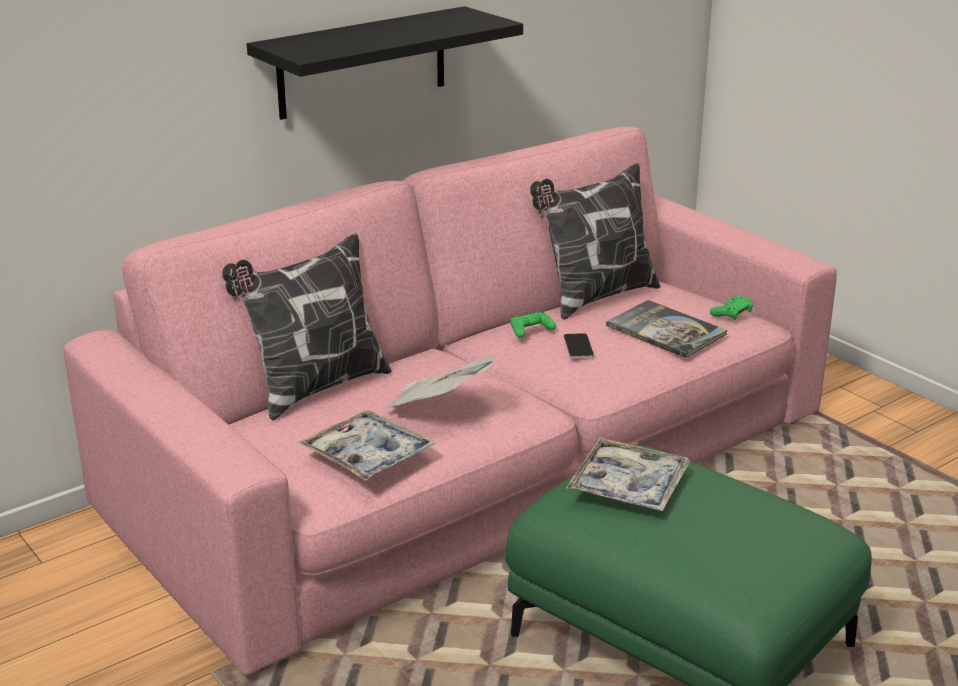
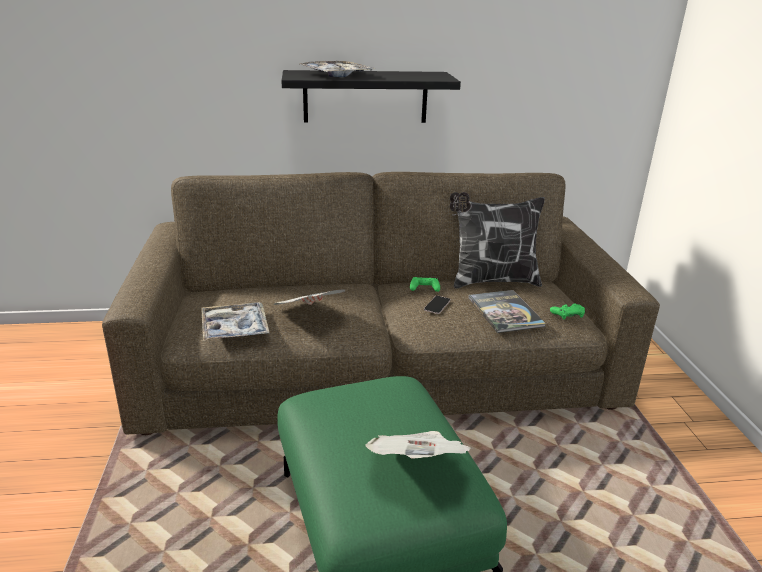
camera: 30 degrees right, 0 degrees up
(315, 388) = (270, 285): pillow -> none
(478, 466) = (378, 365): pink sofa -> brown sofa
(628, 486) = (361, 403): tray -> tray (336, 75)
(762, 523) = (417, 465): none -> newspaper

